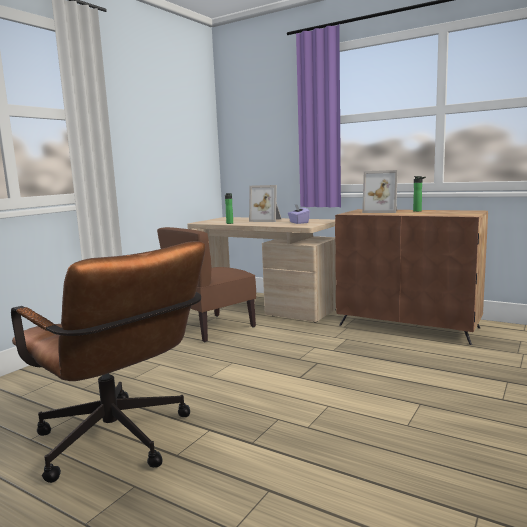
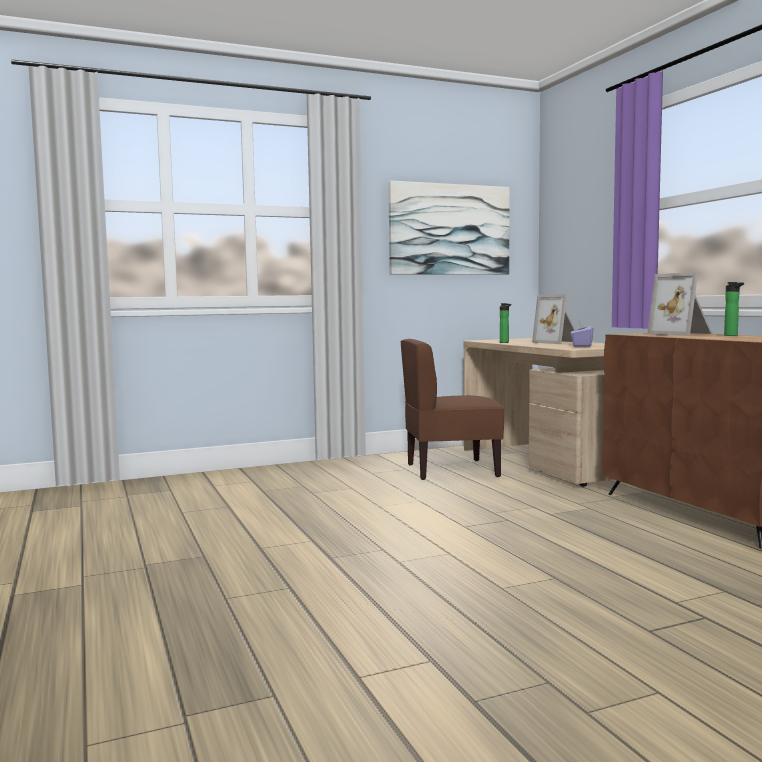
camera: 35 degrees right, 5 degrees down
(120, 443) = (233, 530): brown office chair -> none
(165, 133) = (449, 229): none -> picture

